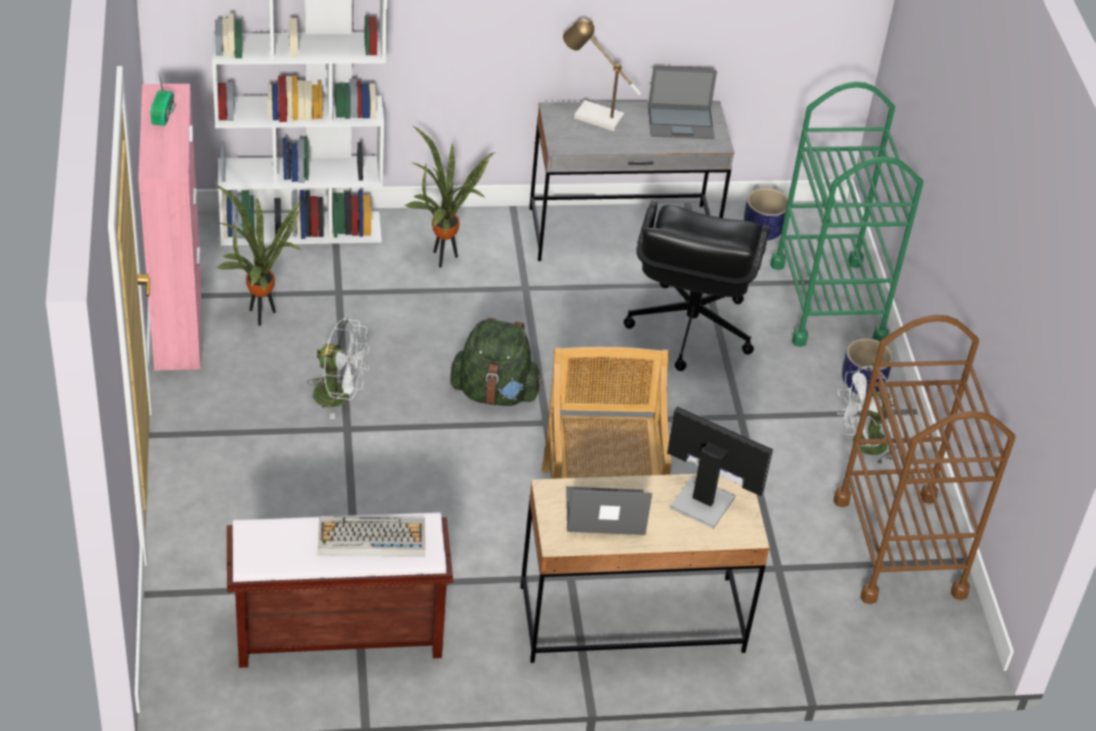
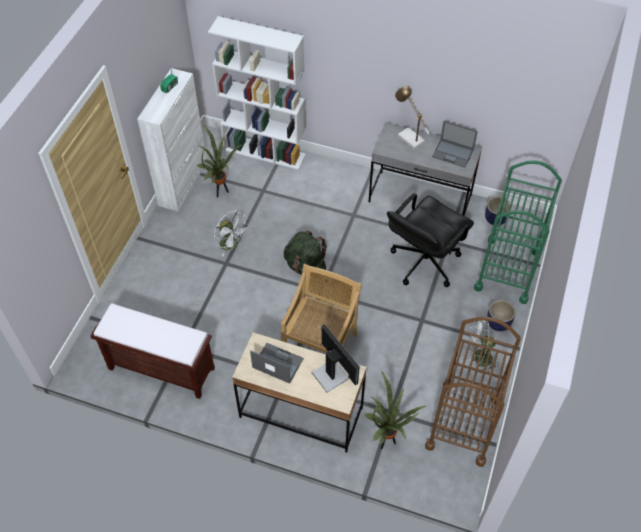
camera: 30 degrees right, 10 degrees up
(178, 319) = (183, 183): pink cabinet -> white cabinet
(370, 538) = (165, 335): keyboard -> none
(443, 257) = (323, 186): potted plant -> potted plant (386, 441)

